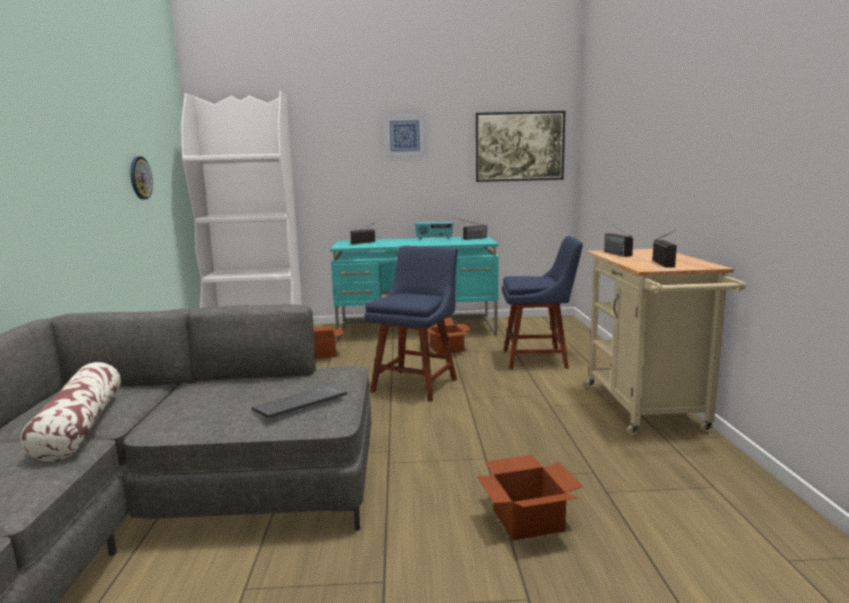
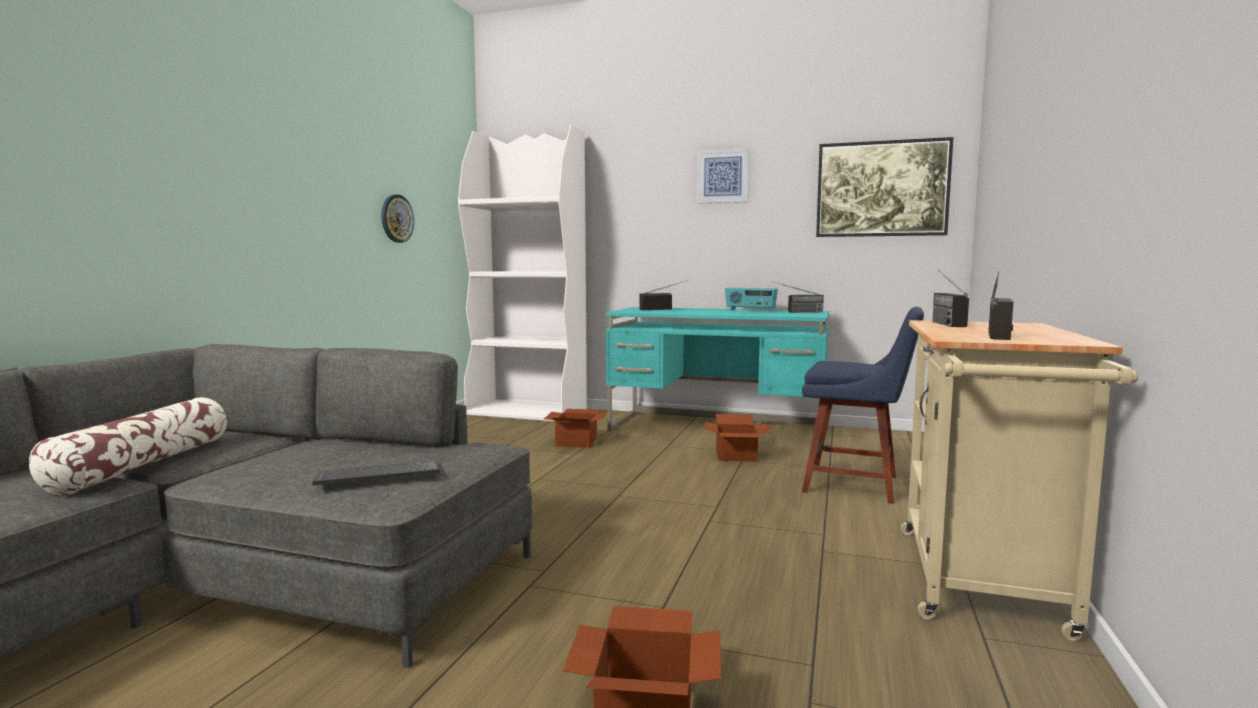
camera: 20 degrees right, 5 degrees down
(417, 384) = (658, 492): blue chair -> none

